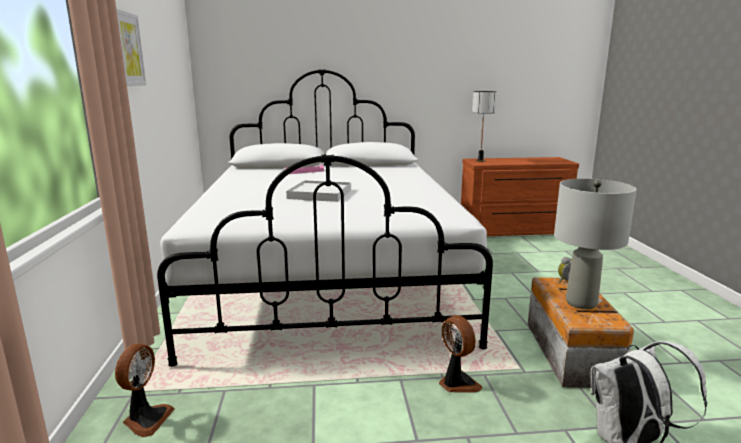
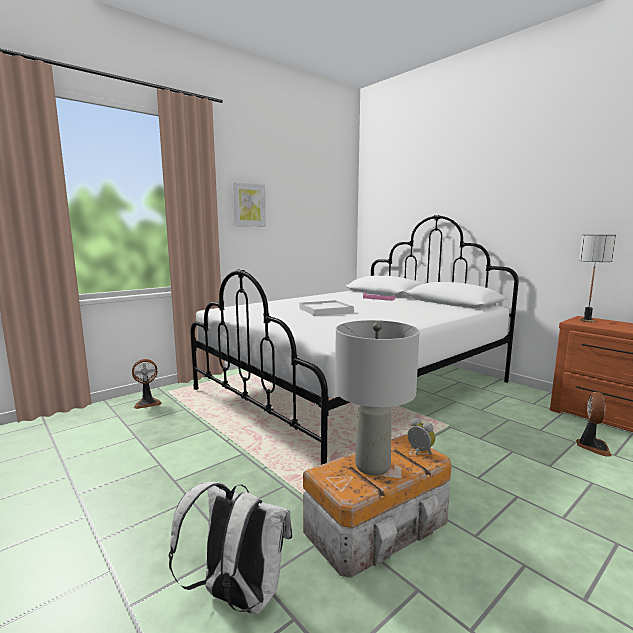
camera: 55 degrees right, 5 degrees down
(457, 383) = (258, 477): fan -> fan (592, 446)

